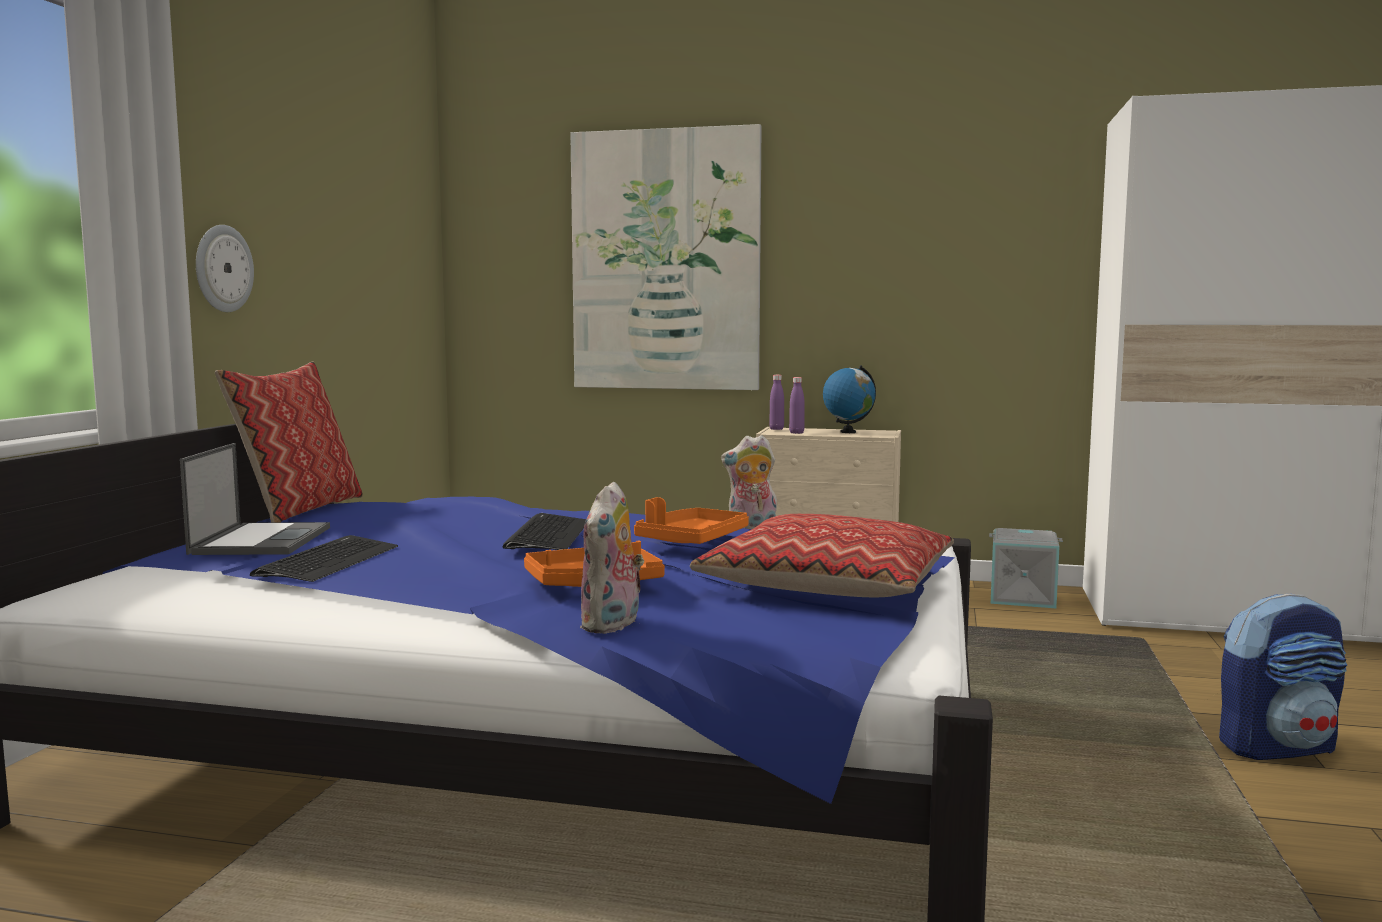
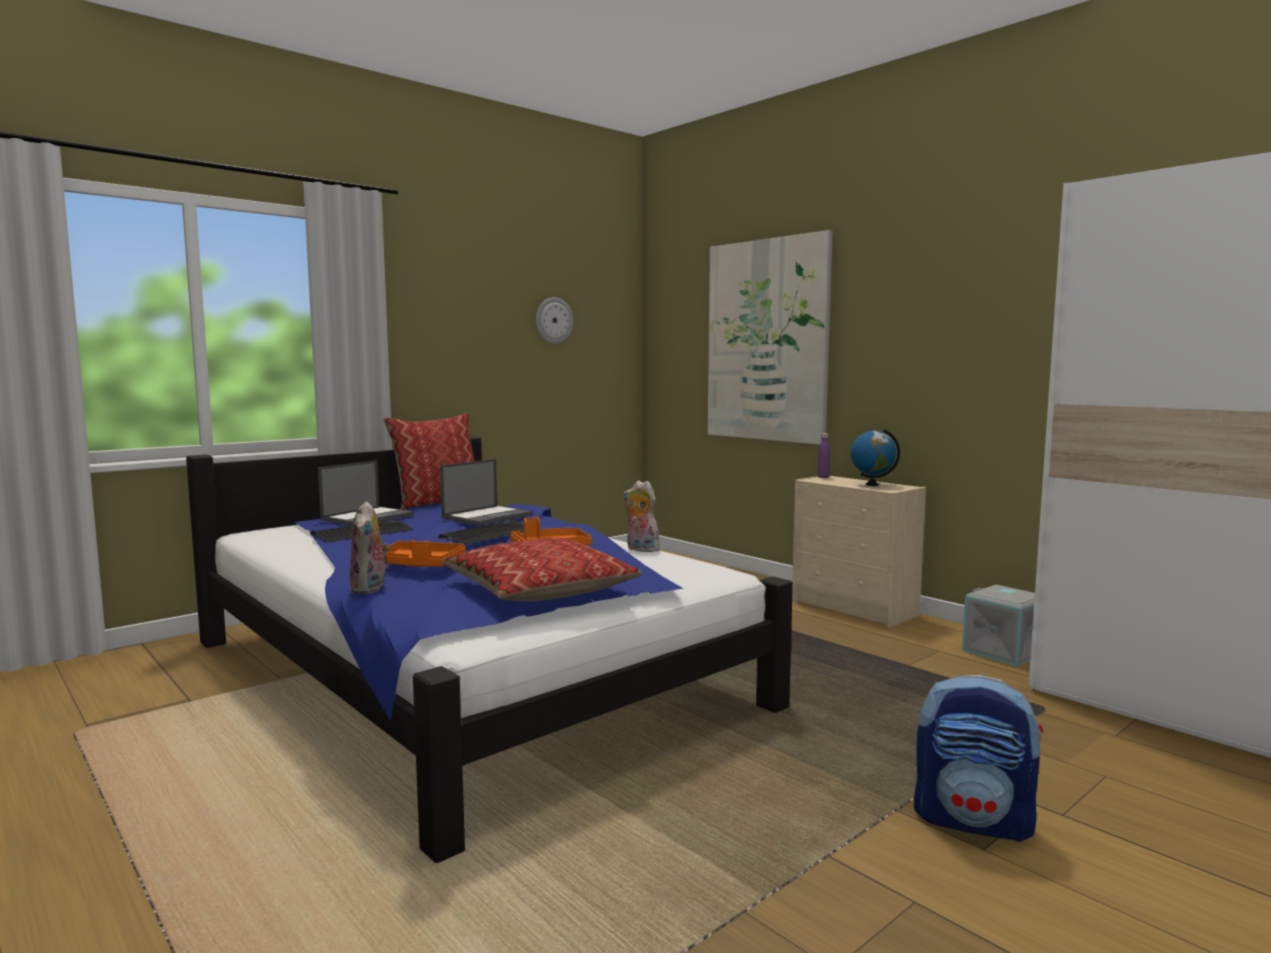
camera: 35 degrees right, 0 degrees up
(222, 268) = (429, 356): wall clock -> wall clock (553, 320)
(462, 515) = (488, 516): none -> laptop
(612, 625) = (370, 588): plush toy -> plush toy turned 60 degrees counterclockwise
(796, 433) = (828, 482): purple bottle -> none

